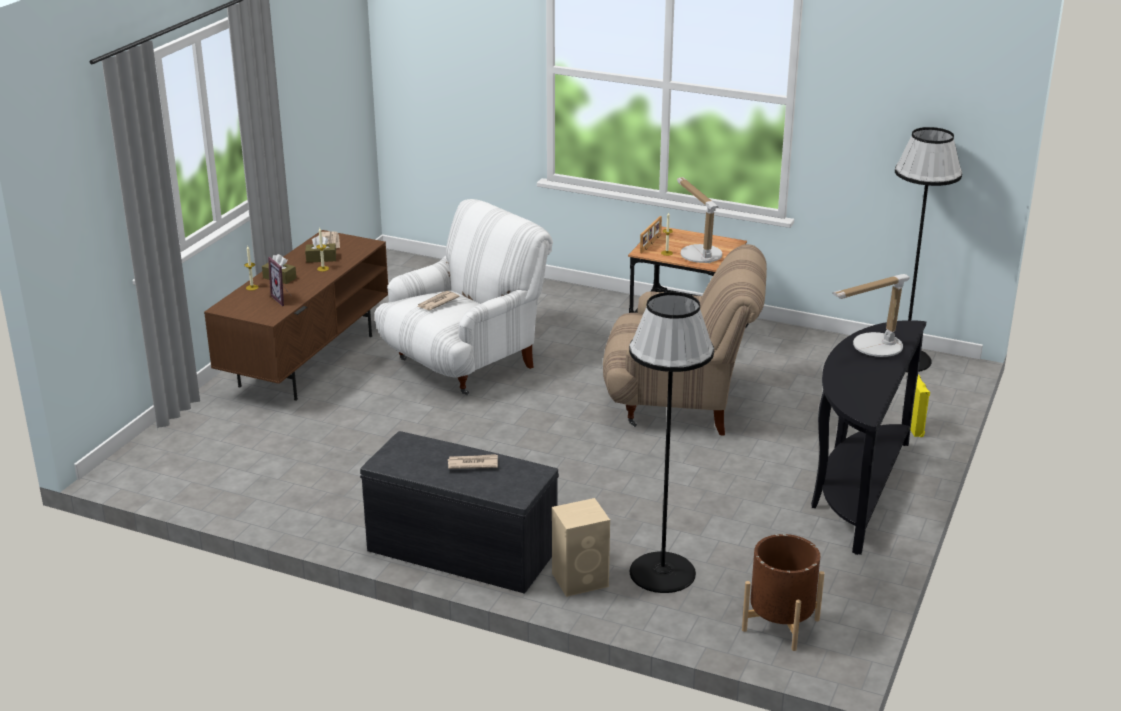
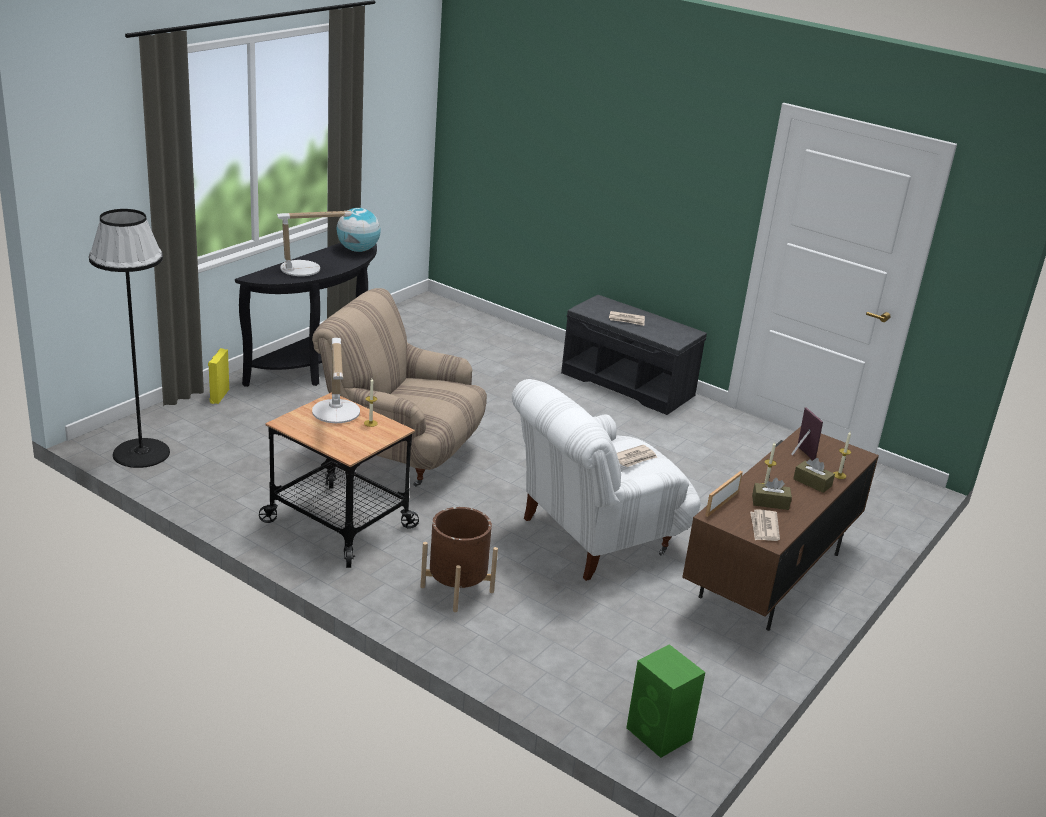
camera: 170 degrees left, 0 degrees up
(400, 265) = (660, 734): none -> green speaker
(581, 579) = (551, 355): beige speaker -> none
(651, 243) = (378, 438): picture frame -> picture frame (721, 503)
(662, 572) = (497, 349): black floor lamp -> none
(780, 625) = (442, 316): brown planter -> brown planter (457, 589)
(851, 393) = (358, 250): none -> globe

